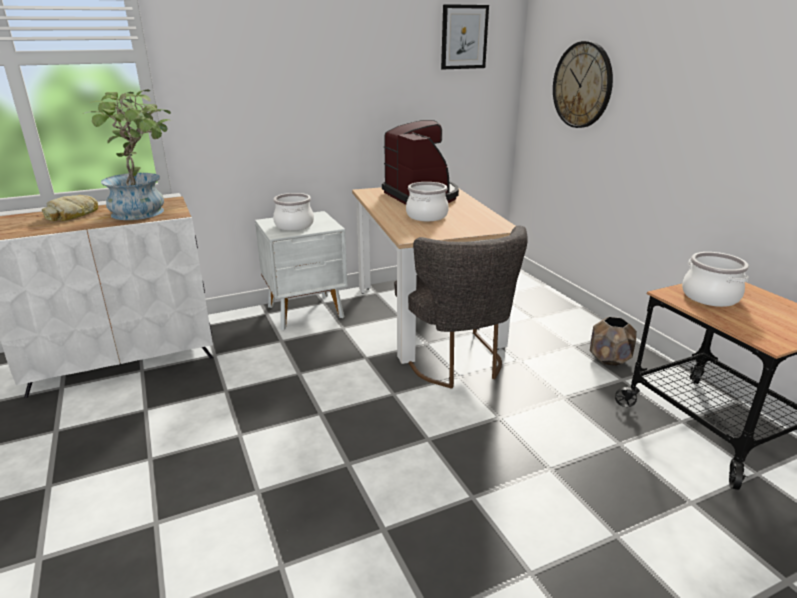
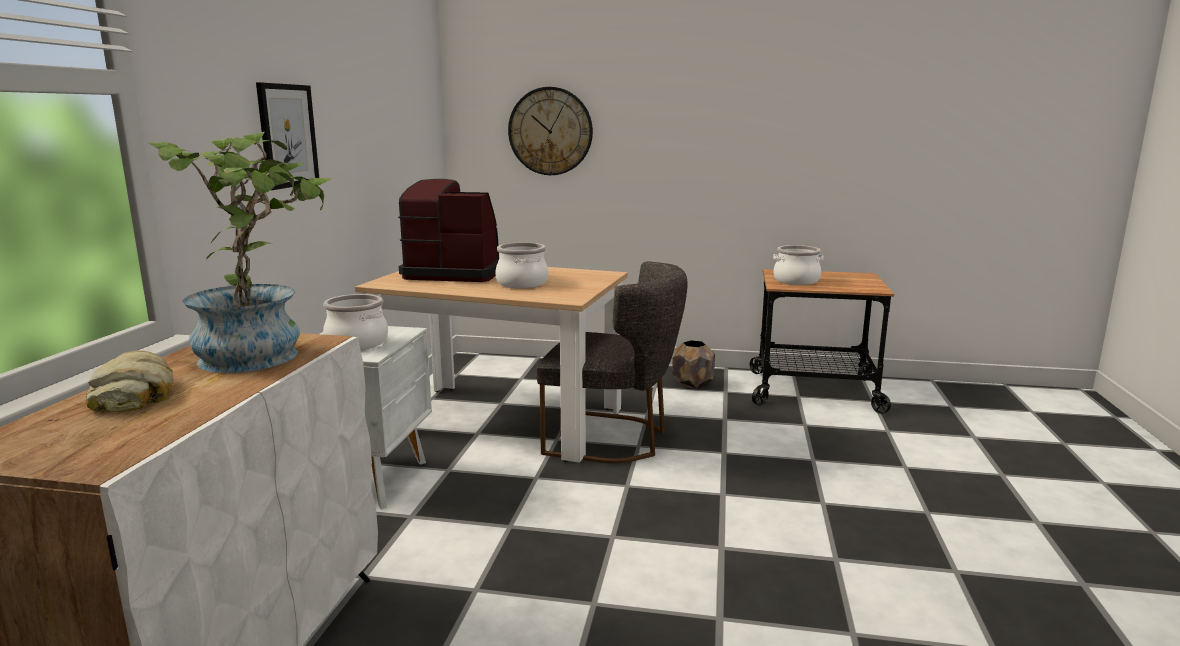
camera: 55 degrees left, 10 degrees down
(464, 37) = (410, 82): picture -> picture (287, 135)

